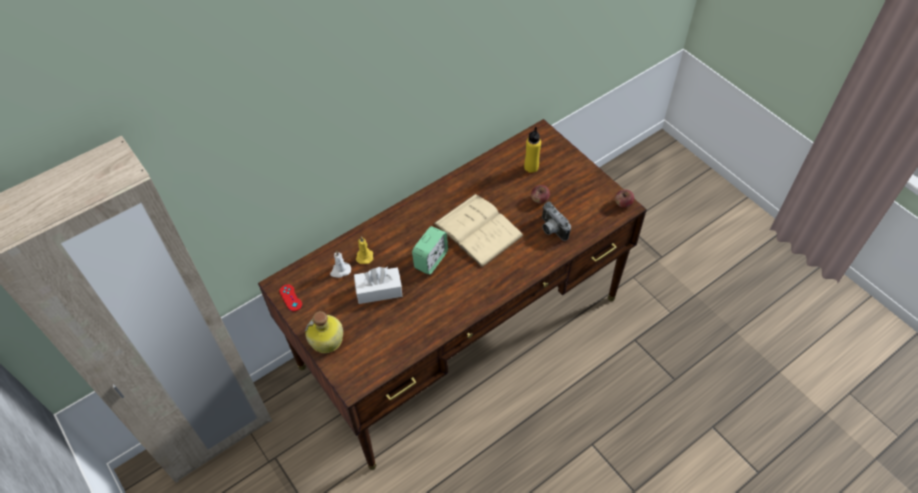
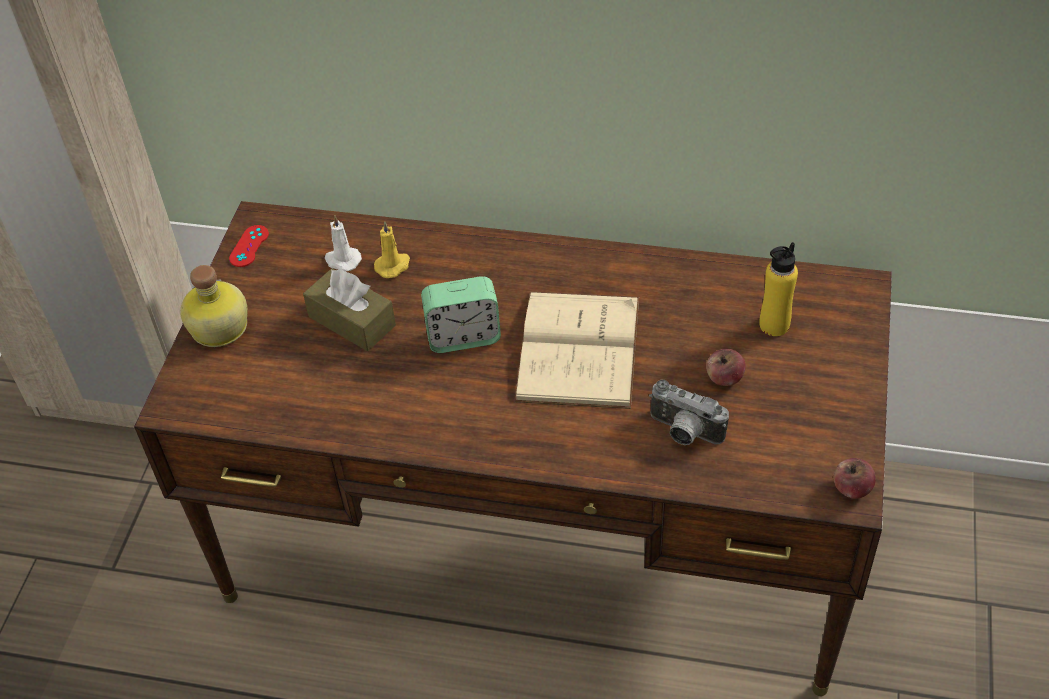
camera: 50 degrees right, 5 degrees down
(379, 290) = (352, 321): white tissue box -> brown tissue box
(551, 229) = (683, 433): camera -> camera turned 75 degrees counterclockwise

